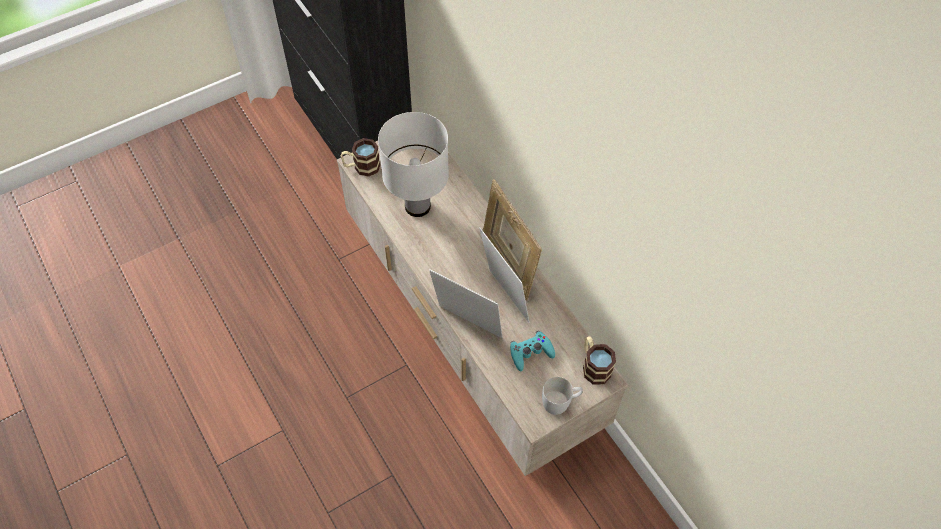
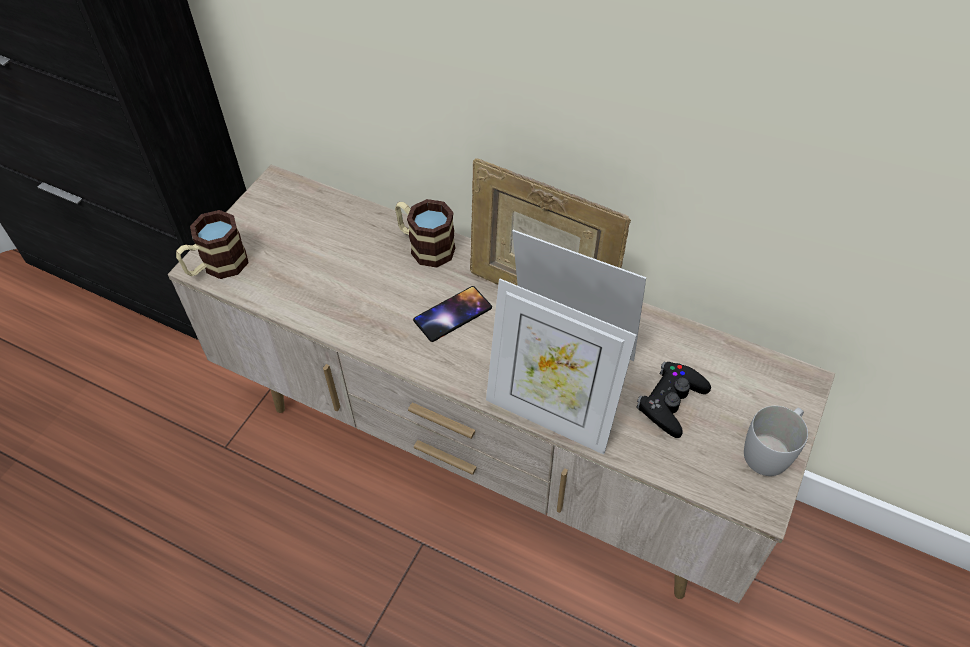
camera: 30 degrees left, 5 degrees down
(418, 206) = (345, 280): white table lamp -> none
(457, 251) = (452, 314): none -> phone
(467, 327) = (549, 416): picture frame -> picture frame turned 150 degrees counterclockwise
(530, 353) = (671, 402): turquoise game controller -> black game controller
(593, 366) = (770, 373): mug -> mug (425, 246)

